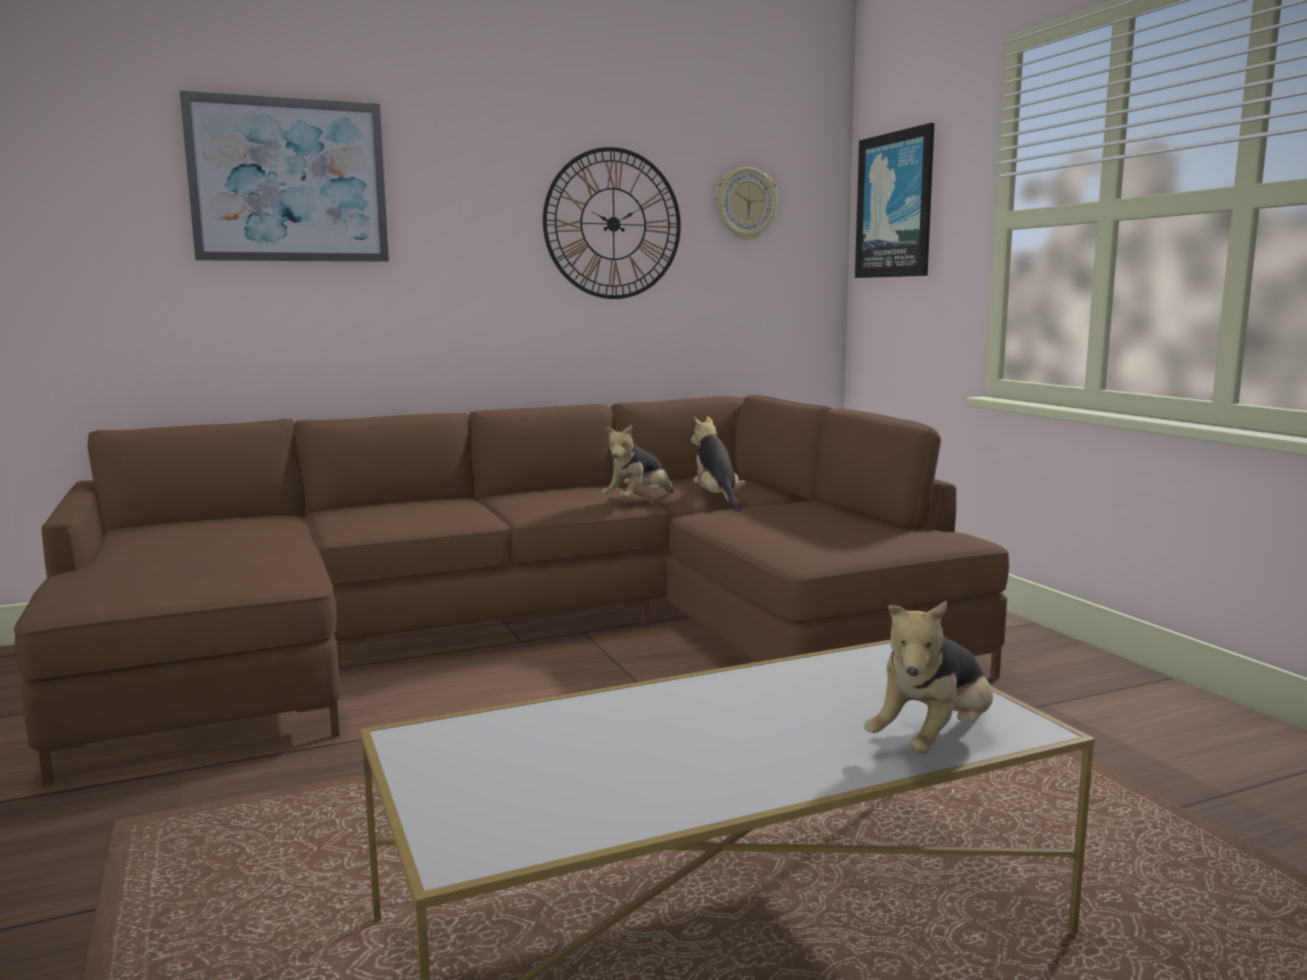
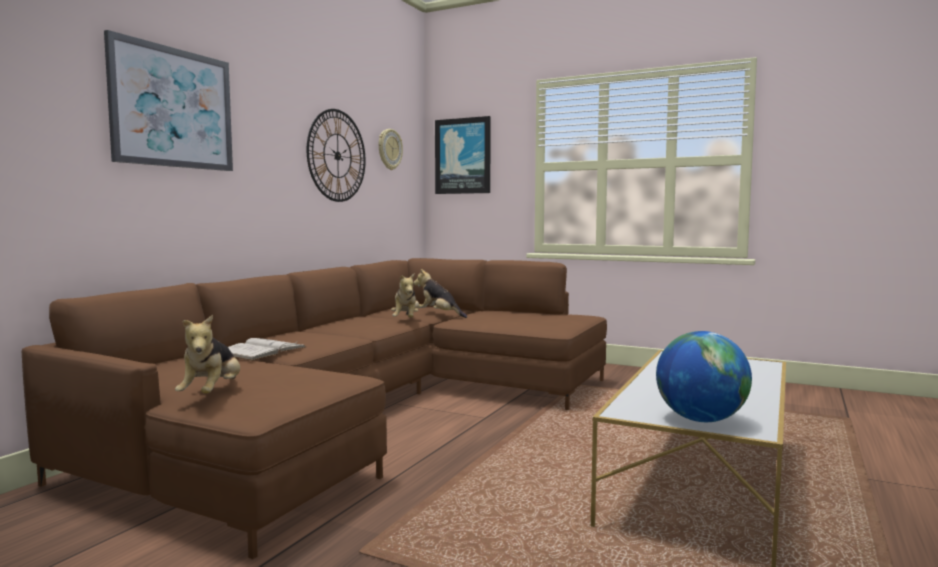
camera: 40 degrees left, 5 degrees down
(330, 521) = (262, 350): none -> white book
(467, 796) = (700, 420): none -> globe
(933, 741) = (758, 372): plush toy -> plush toy (212, 394)

